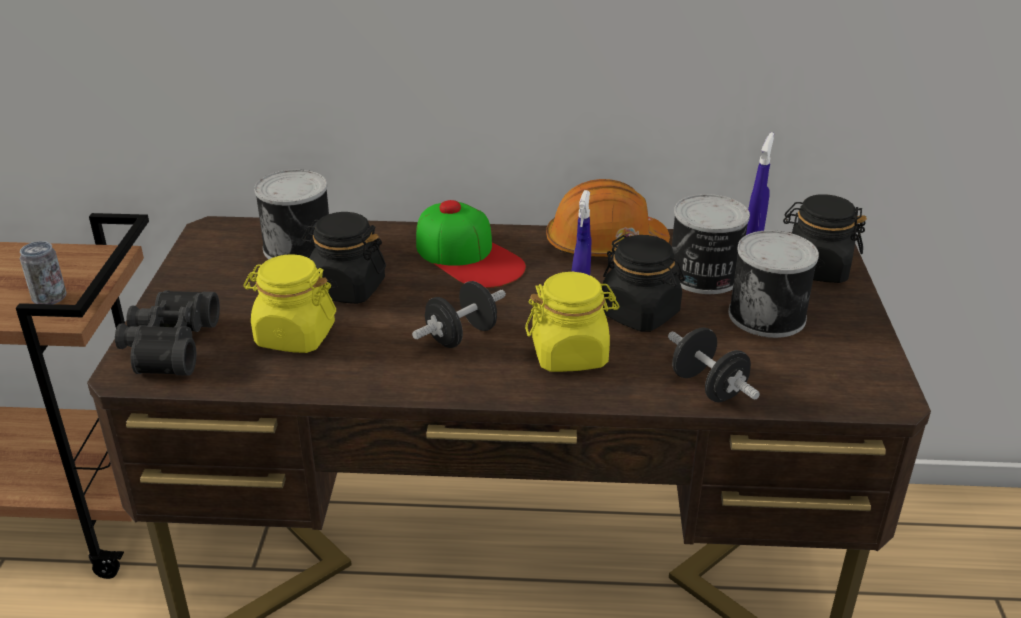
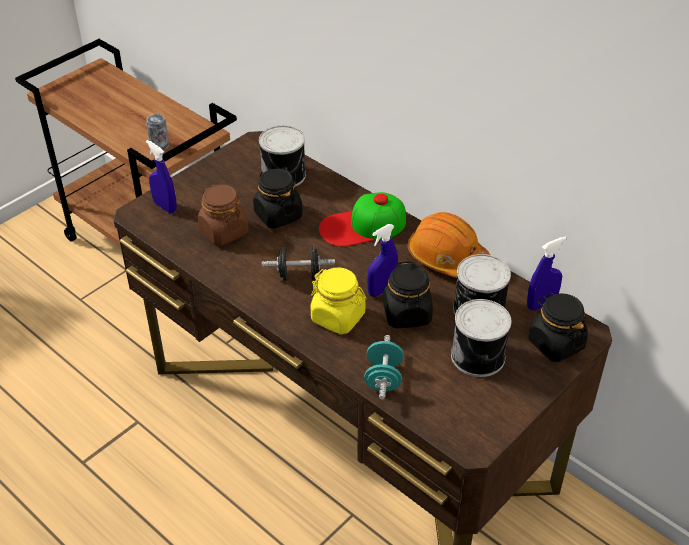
camera: 40 degrees right, 10 degrees up
(167, 346) = (165, 207): black binoculars -> blue spray bottle
(294, 336) = (223, 231): yellow jar -> brown jar
(468, 256) = (362, 226): cap -> cap turned 75 degrees clockwise
(708, 387) = (383, 378): black dumbbell -> turquoise dumbbell

